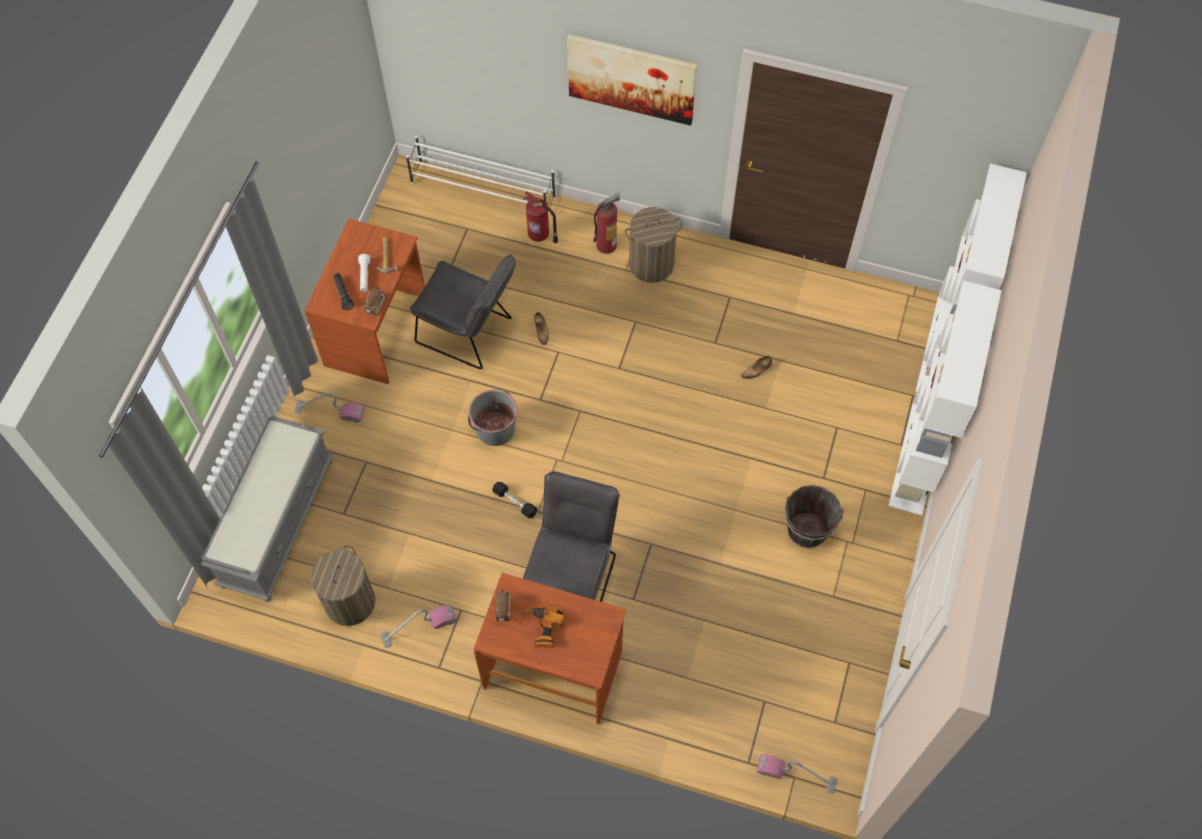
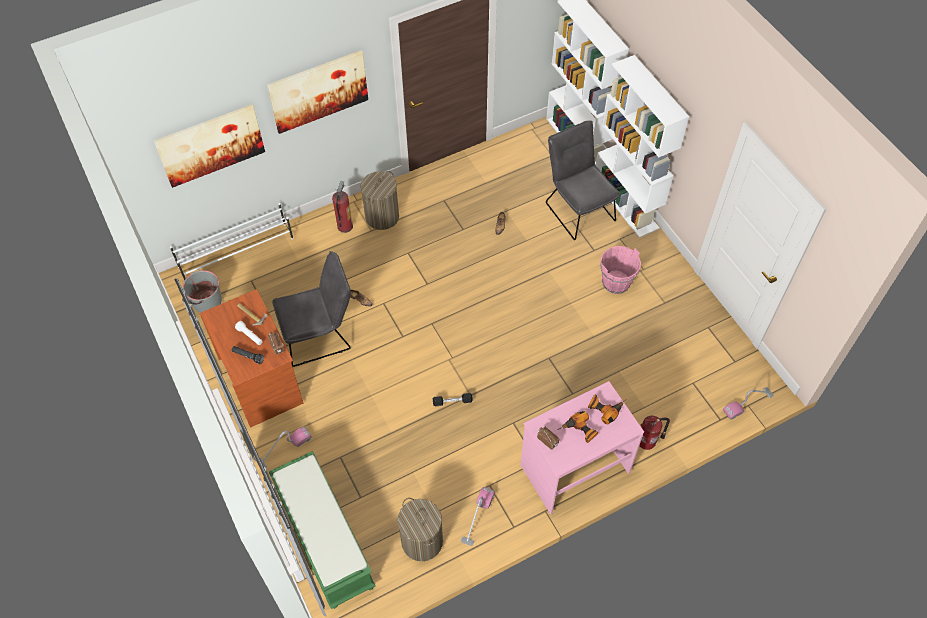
camera: 45 degrees left, 5 degrees down
(277, 521) = (324, 539): grey bench -> green bench
(487, 59) = (210, 145): none -> picture
(495, 429) = (395, 373): grey bucket -> grey bucket (206, 302)
(540, 235) = (300, 250): fire extinguisher -> fire extinguisher (647, 442)
(553, 669) = (574, 467): brown desk -> pink desk
(572, 575) = (527, 411): grey chair -> grey chair (577, 208)
(591, 630) = (605, 408): none -> power drill
(806, 531) = (616, 283): brown bucket -> pink bucket

